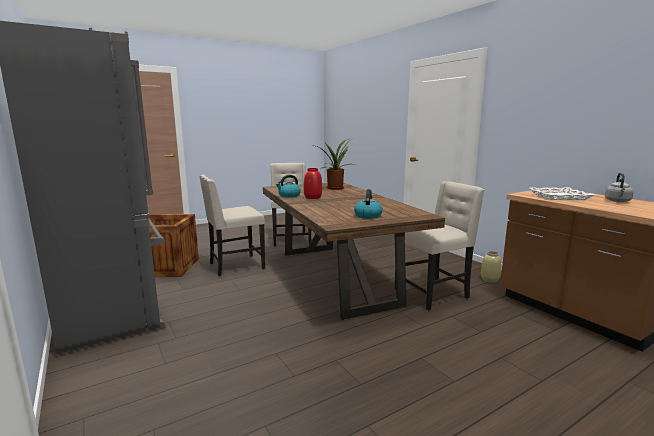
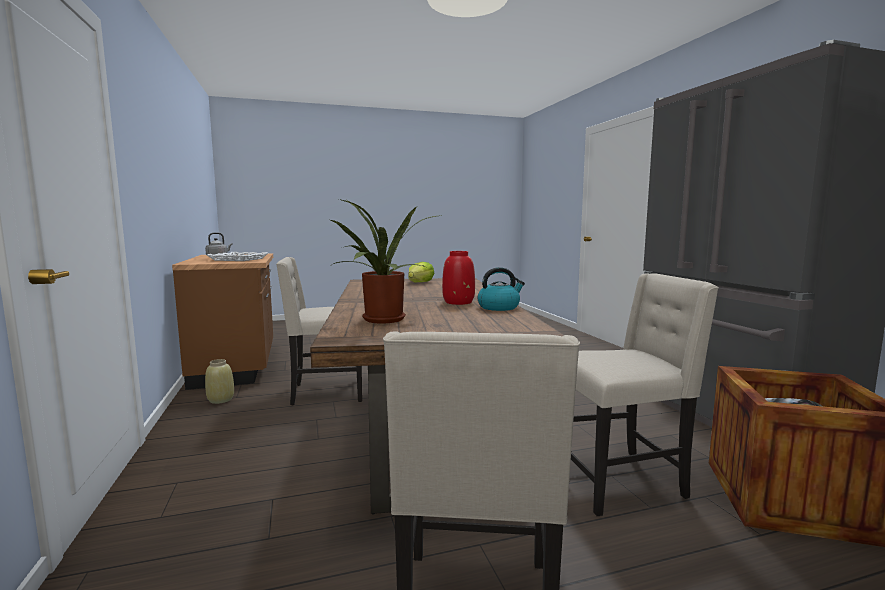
camera: 165 degrees left, 5 degrees down
(368, 215) = (420, 282): kettle -> lettuce

